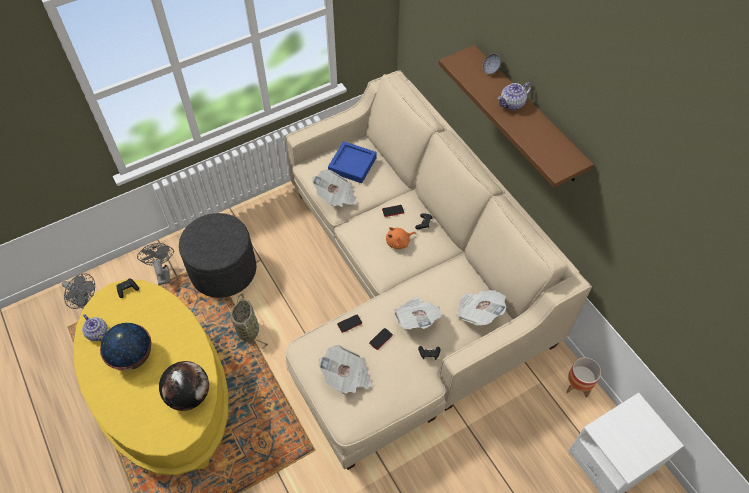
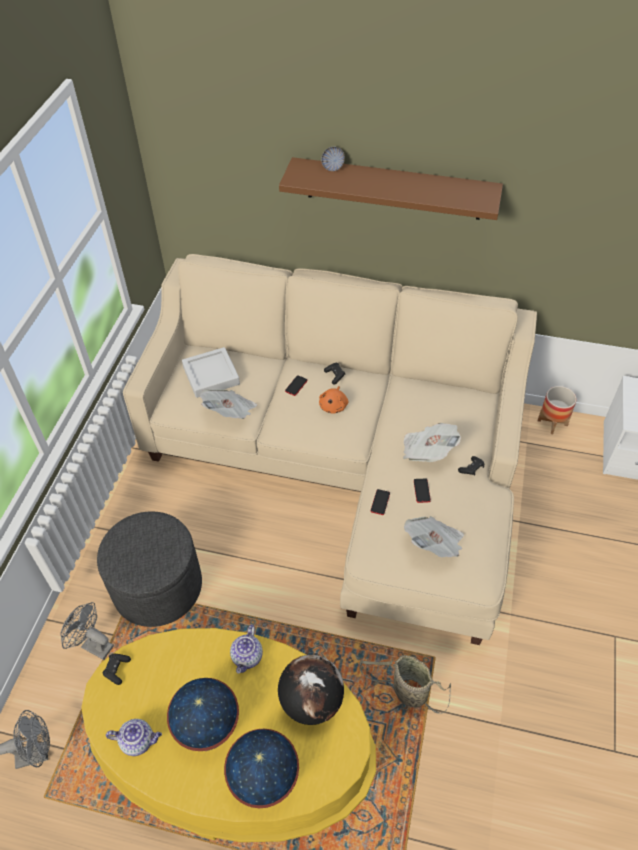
camera: 45 degrees left, 5 degrees down
(126, 407) = (263, 777): none -> globe
(248, 329) = (249, 616): basket -> basket (407, 691)
(352, 165) = (211, 375): blue tray -> grey tray
(478, 312) = (465, 406): newspaper -> none
(512, 104) = (386, 180): teapot -> teapot (247, 657)

